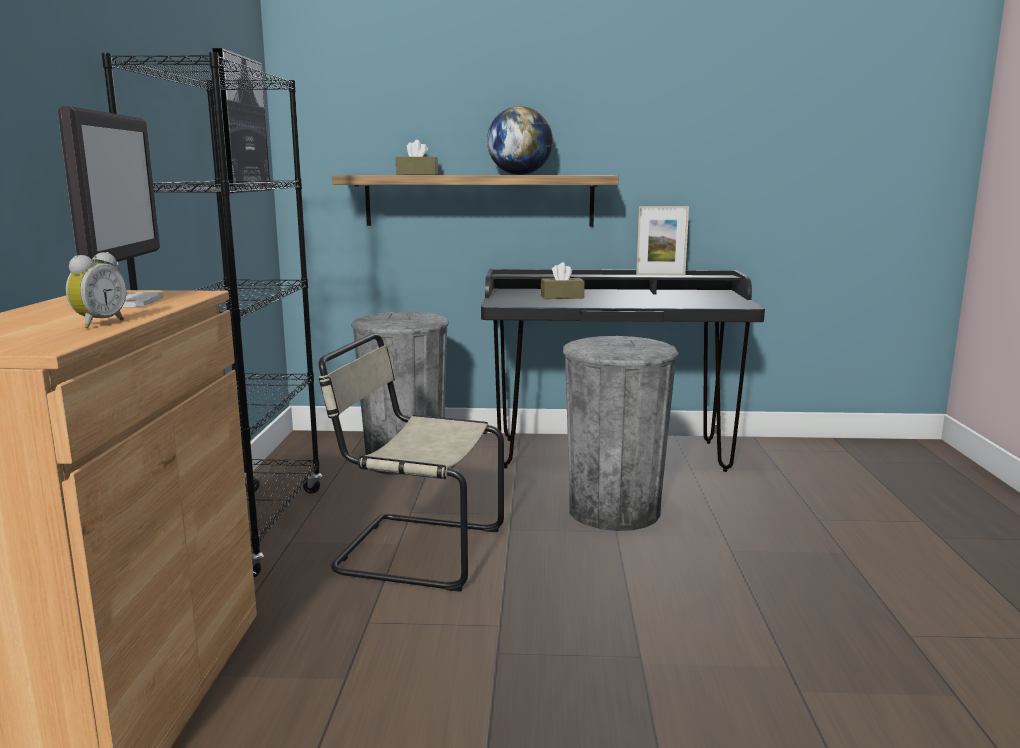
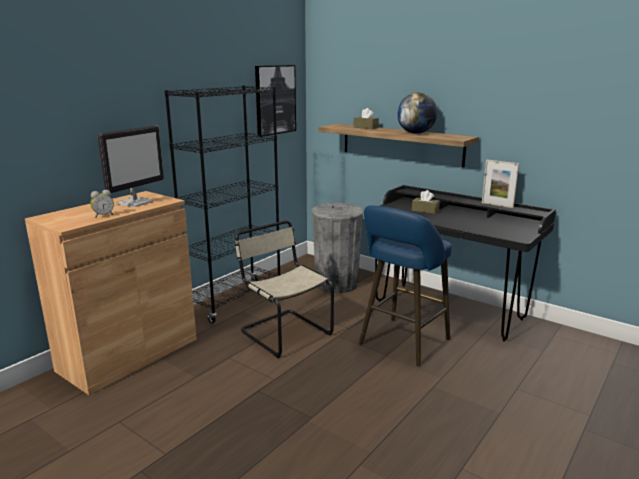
camera: 35 degrees right, 5 degrees up
(614, 511) = (402, 343): grey trash can -> blue stool

